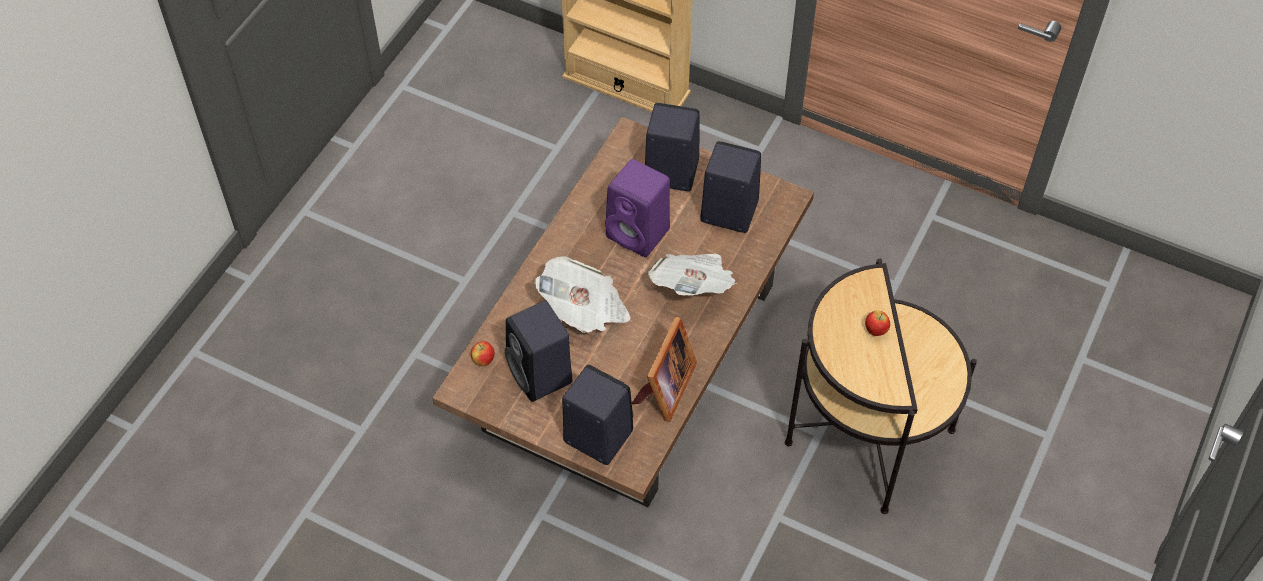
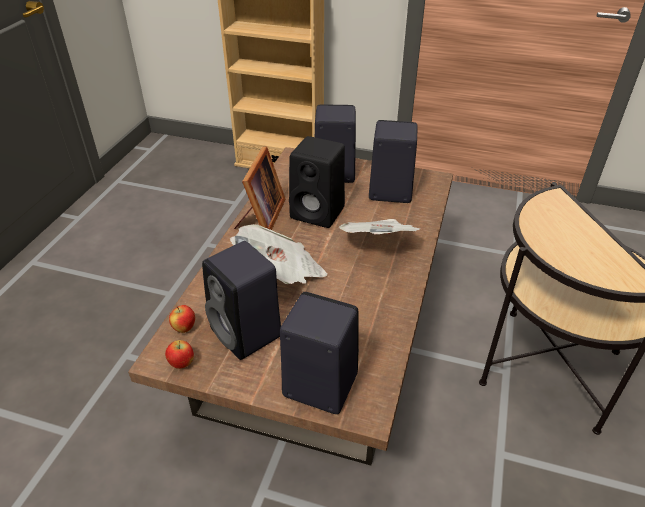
camera: 10 degrees left, 15 degrees down
(640, 233) = (319, 213): purple speaker -> black speaker
(664, 389) = (378, 329): picture frame -> picture frame (261, 217)
(875, 331) = (586, 232): apple -> apple (182, 364)

